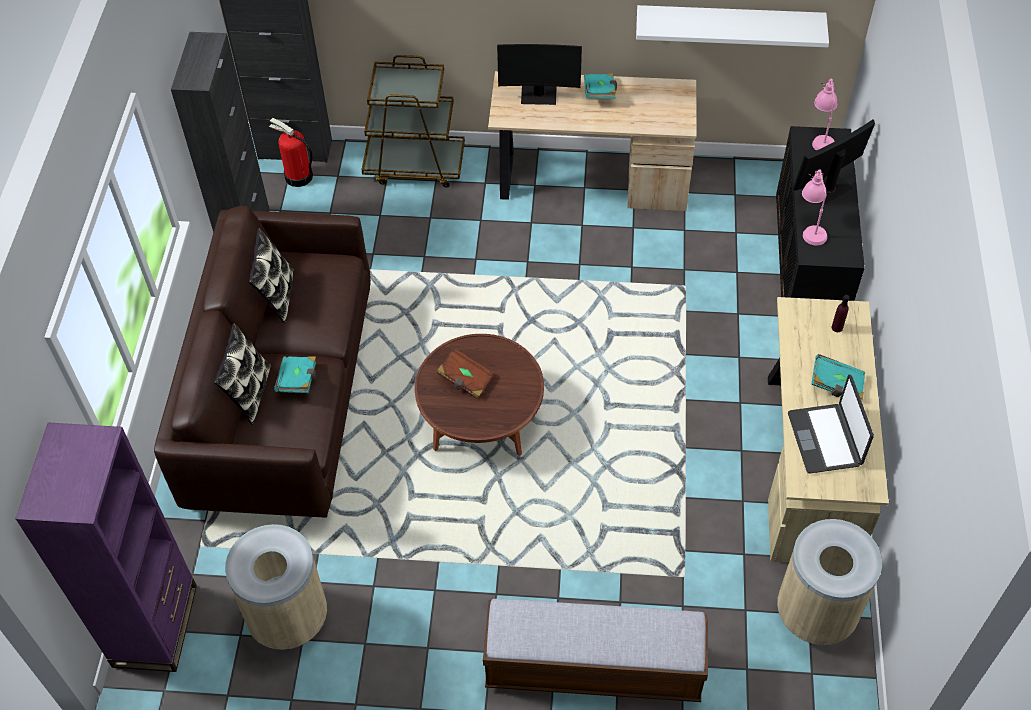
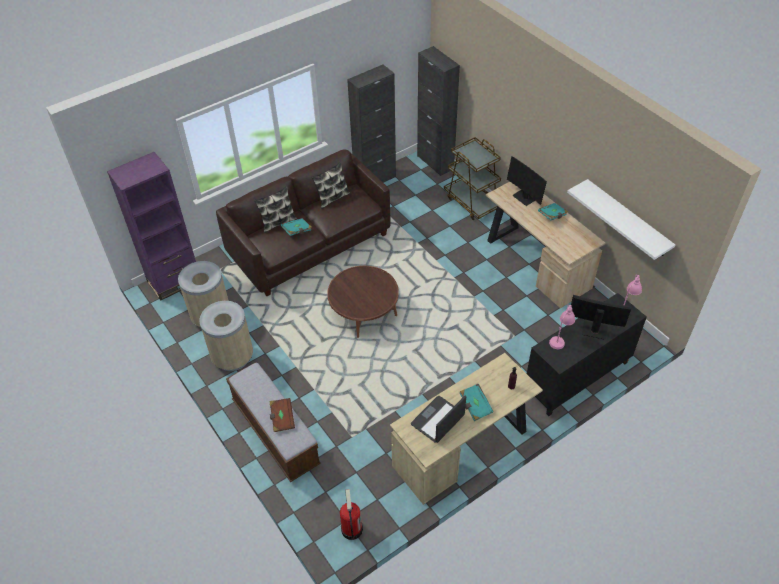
camera: 50 degrees right, 5 degrees down
(298, 177) = (422, 173): fire extinguisher -> fire extinguisher (351, 529)
(465, 380) = (361, 285): brown book -> brown book (282, 418)
(815, 614) = (380, 502): beige trash can -> beige trash can (232, 357)

